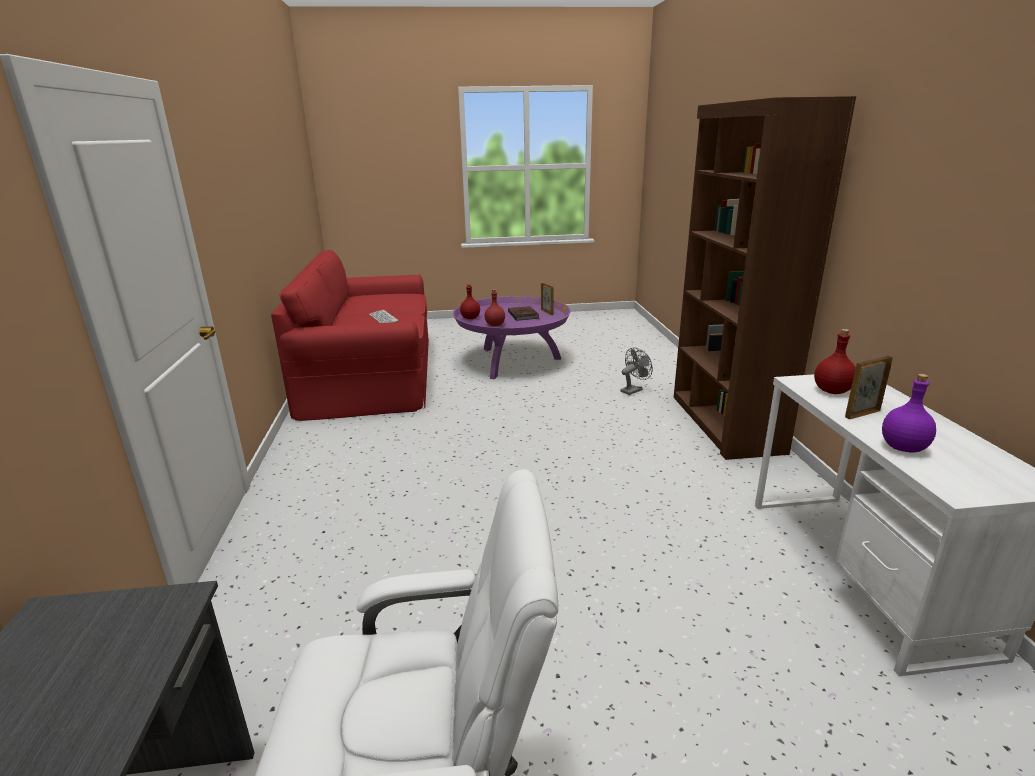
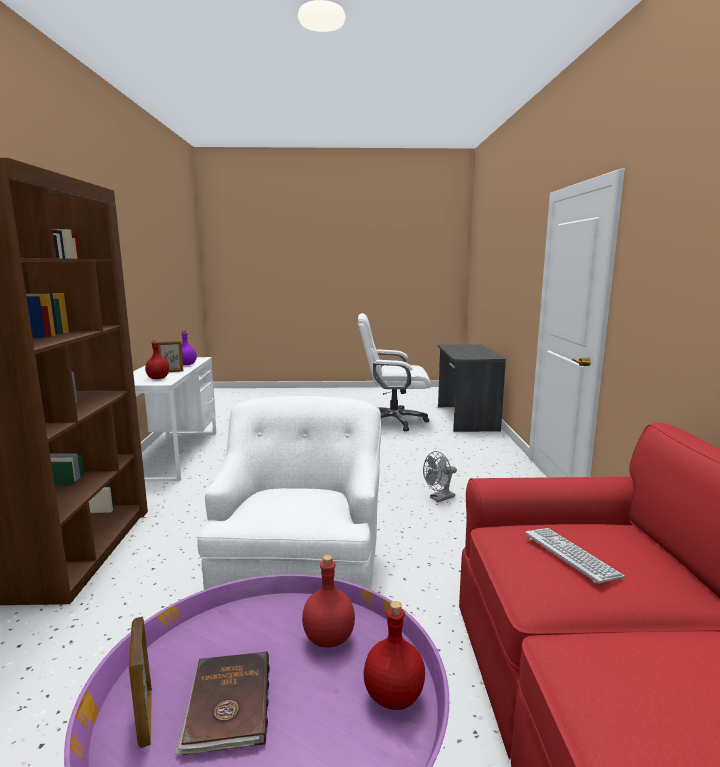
camera: 175 degrees left, 10 degrees down
(537, 423) = (300, 567): none -> white armchair
(633, 390) = (105, 630): grey fan -> grey fan (439, 498)

